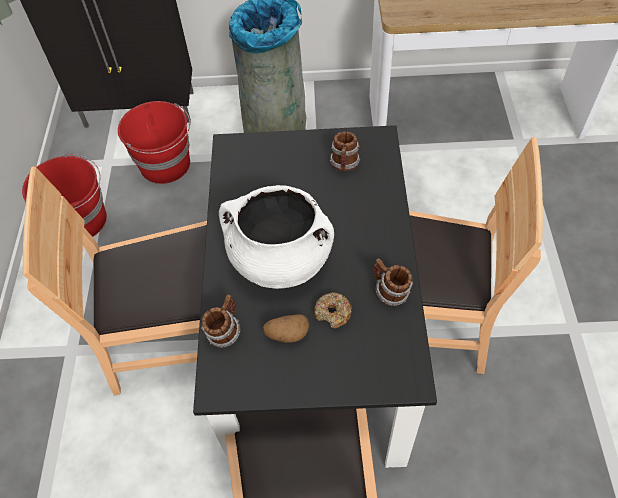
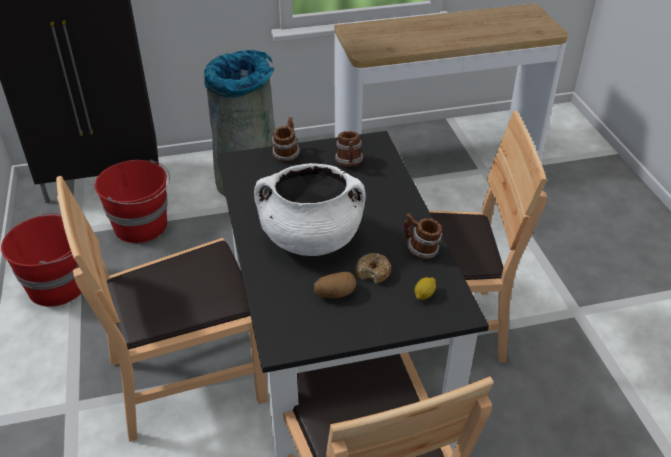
camera: 15 degrees left, 15 degrees down
(224, 331) = (274, 300): mug -> mug (286, 154)
(378, 350) = (424, 294): none -> lemon

